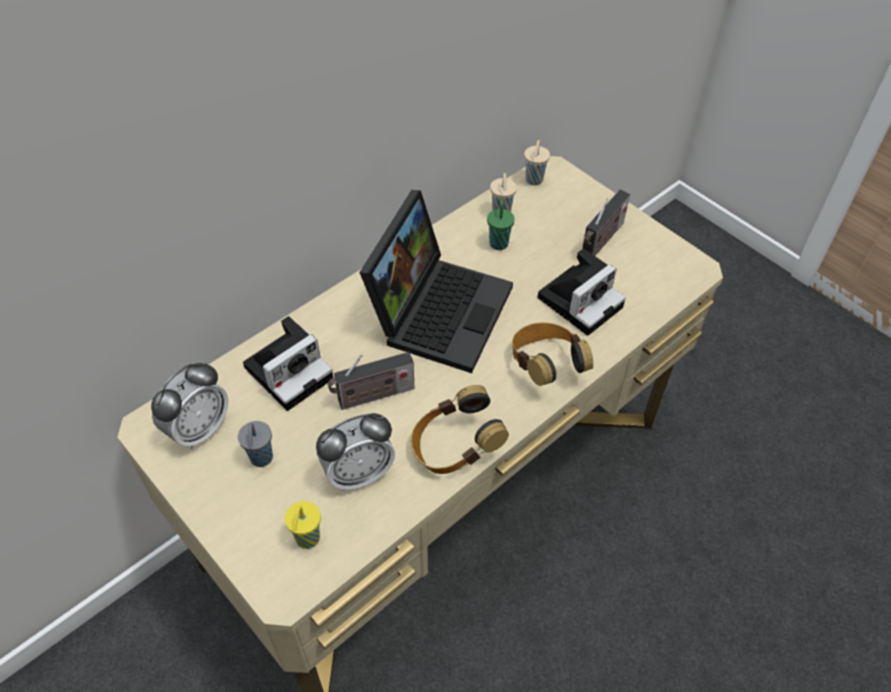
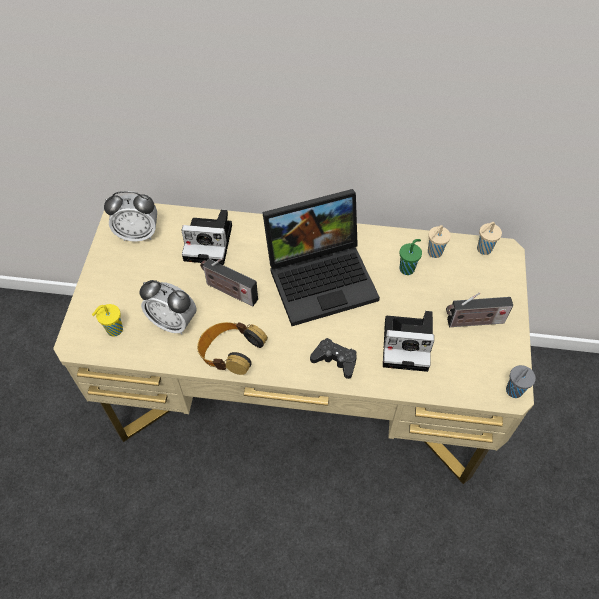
camera: 50 degrees right, 5 degrees up
(261, 459) = (144, 273): grey cup -> grey cup (513, 391)
(545, 366) = (335, 360): headphones -> black game controller

